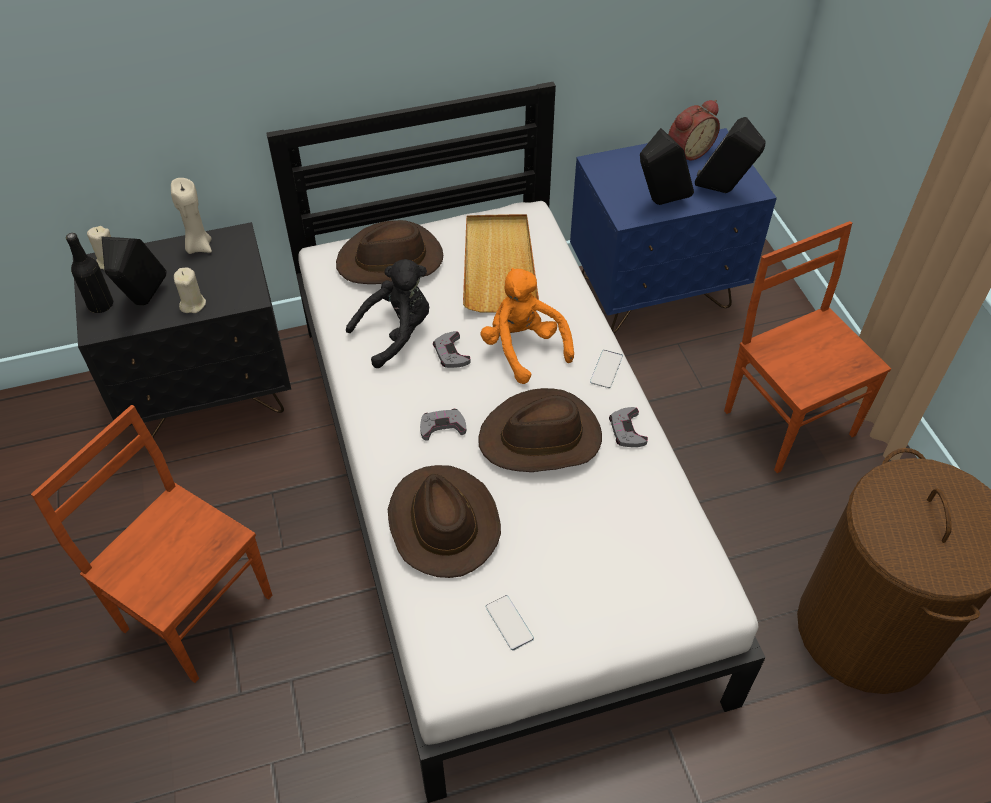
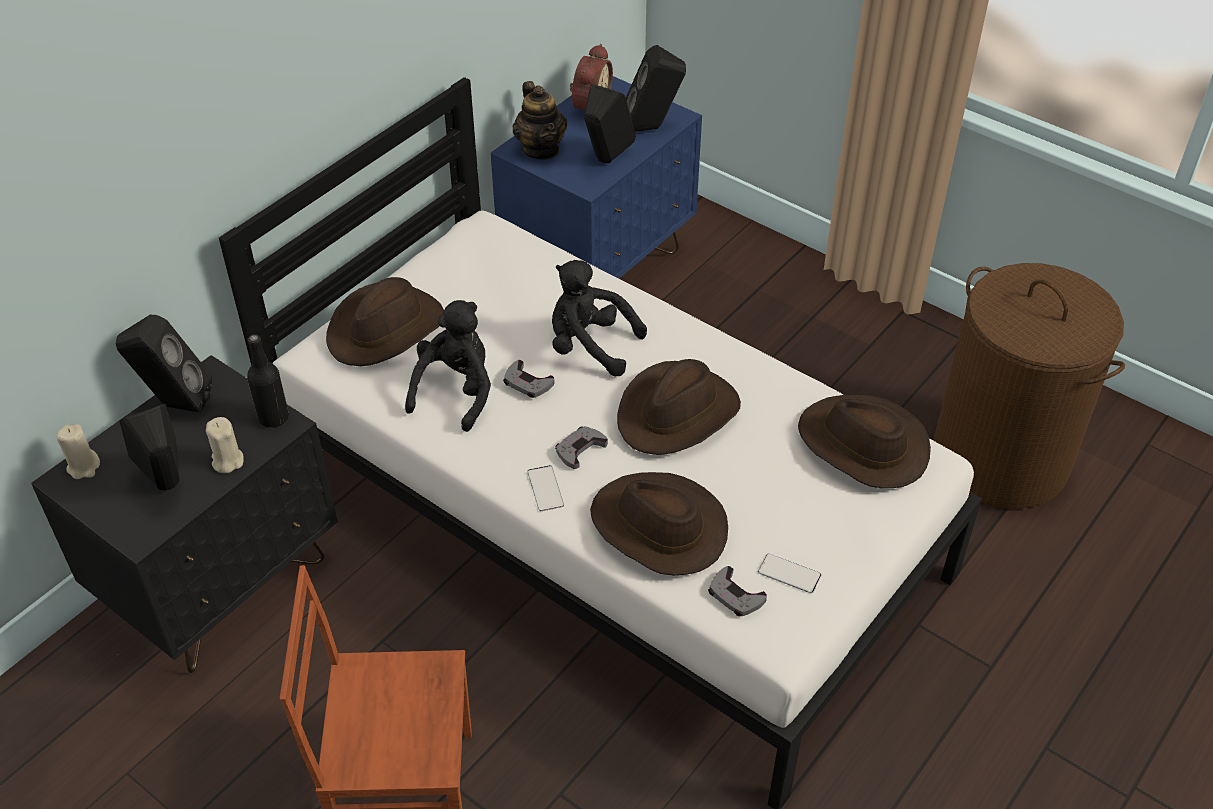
camera: 35 degrees left, 5 degrees down
(101, 305) = (120, 512): black bottle -> black bottle (273, 418)
(198, 246) = (175, 404): beige candle -> black speaker
(498, 265) = (499, 284): beige tray -> none
(523, 348) = (589, 346): orange plush toy -> black plush toy
(606, 369) = (679, 328): phone -> phone (545, 488)
(617, 170) = (541, 149): none -> teapot
(627, 430) = (743, 369): grey game controller -> grey game controller (735, 596)
(668, 550) = (862, 446): none -> brown hat
(789, 420) = (806, 323): brown chair -> none

